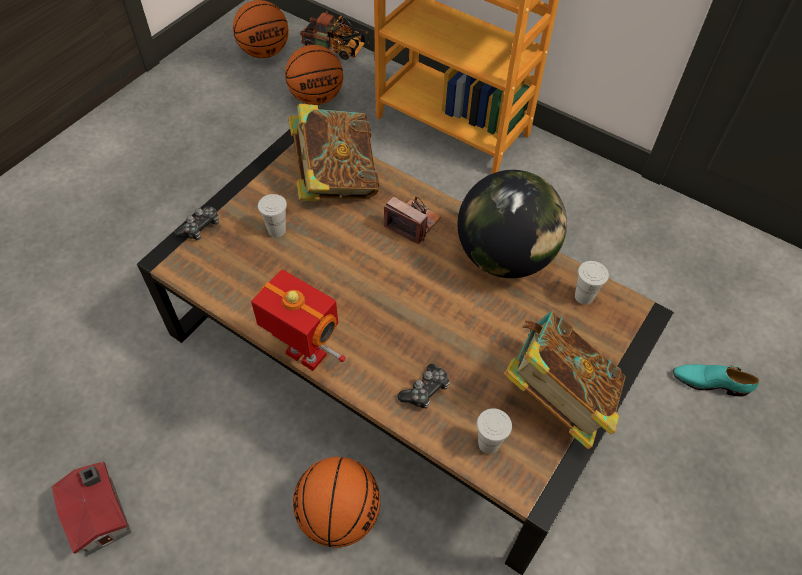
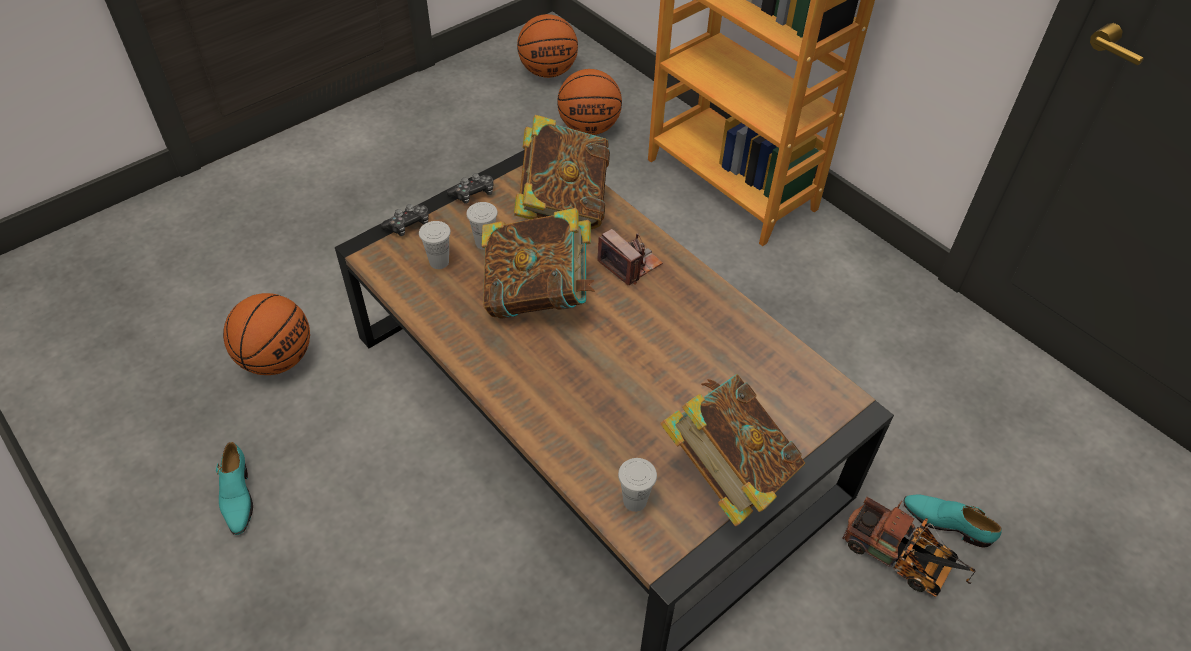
camera: 15 degrees right, 5 degrees down
(101, 513) = (237, 497): toy house -> turquoise shoe
(304, 356) = (471, 371): toy robot -> none
(337, 49) = (628, 81): toy truck -> toy truck (902, 560)
(338, 515) = (475, 559): basketball -> basketball (276, 359)
(341, 270) = (538, 295): none -> book
(425, 390) = (585, 433): game controller -> game controller (473, 194)
(504, 257) = (719, 318): globe -> none
(584, 297) = (794, 377): white cup -> white cup (439, 262)

